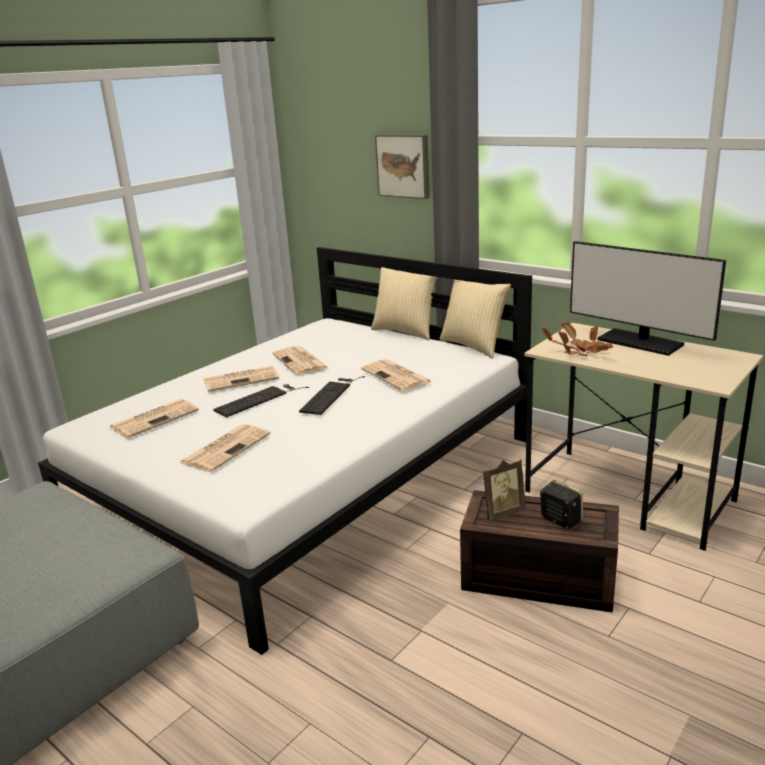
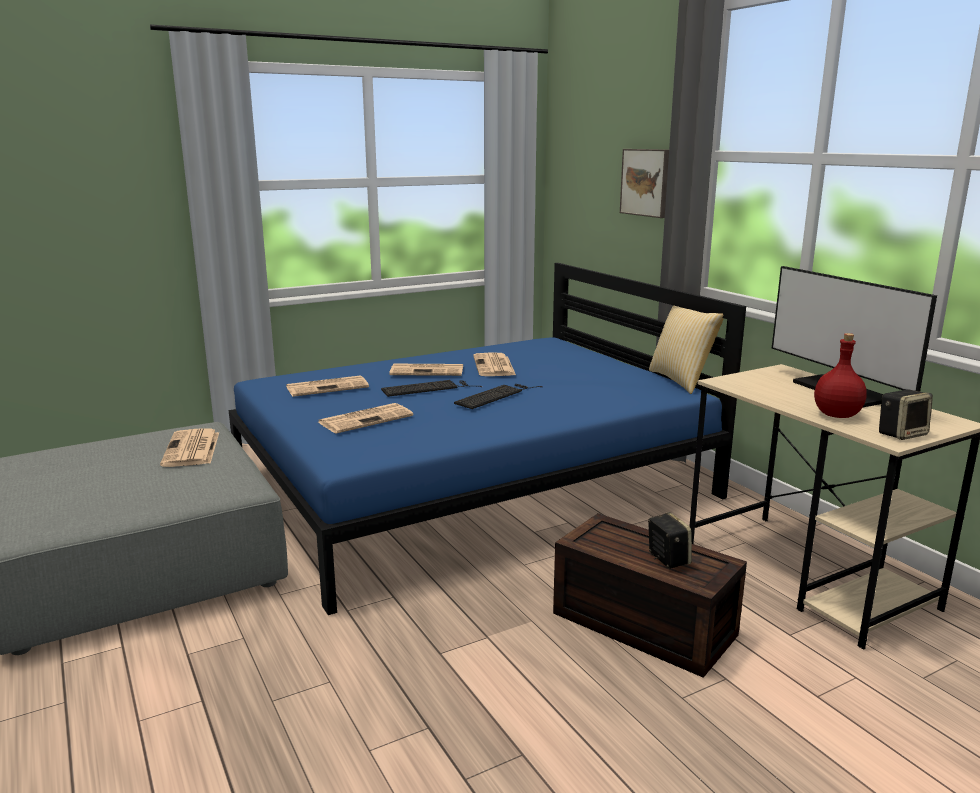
camera: 20 degrees right, 5 degrees down
(309, 479) = (474, 485): white bed -> blue bed
(397, 376) = (574, 391): newspaper -> newspaper (192, 449)
(406, 331) = (621, 358): pillow -> none
(501, 512) = (610, 538): picture frame -> none
(580, 352) = (760, 389): potted plant -> none
(658, 367) = (838, 415): none -> red bottle
(716, 376) = (901, 434): none -> speaker

